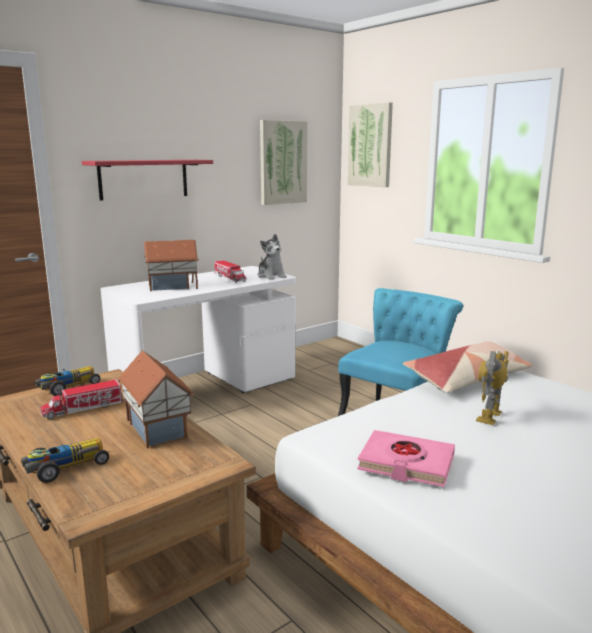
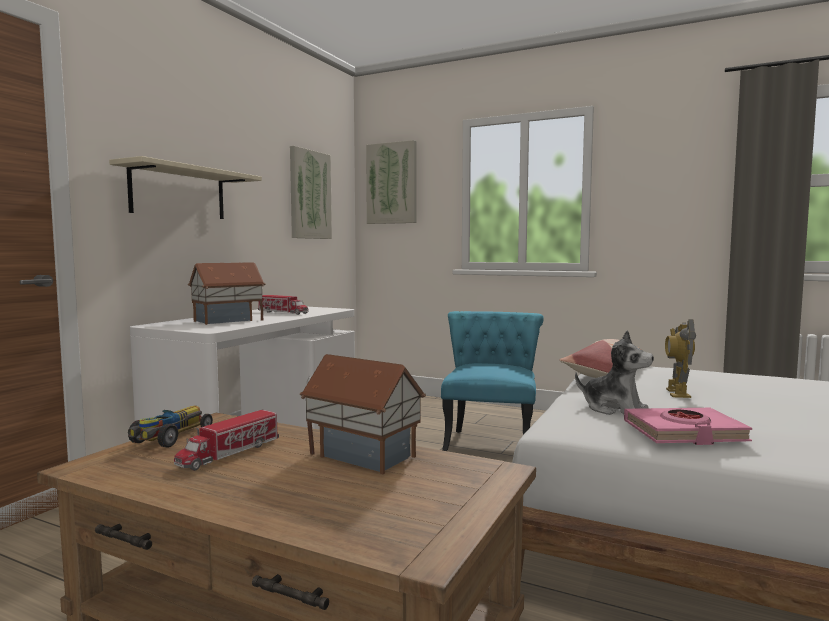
camera: 25 degrees left, 10 degrees down
(65, 467) = (304, 513): toy car -> none
(143, 179) = (178, 193): red shelf -> beige shelf
(271, 276) = (326, 309): plush toy -> plush toy (614, 409)

